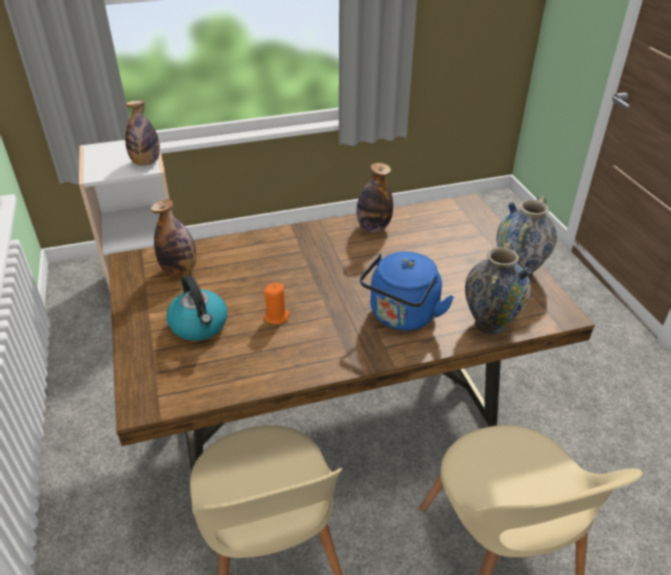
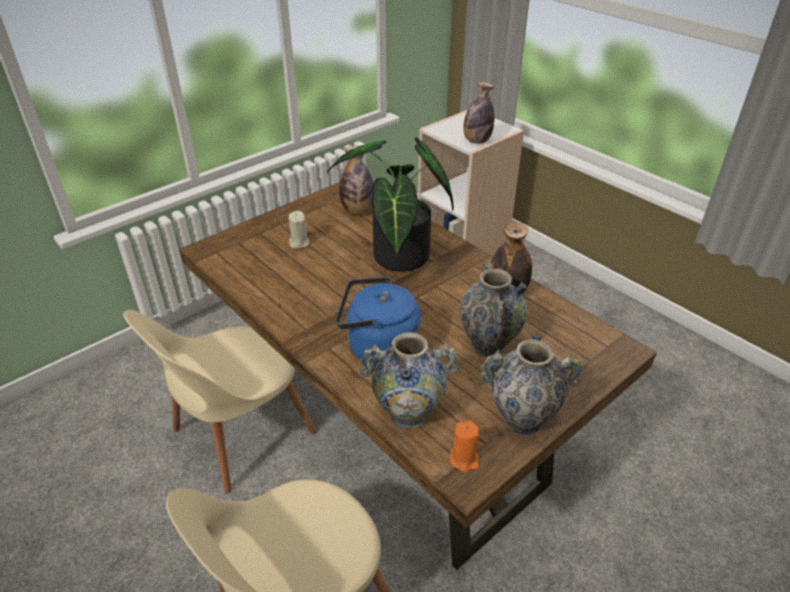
camera: 65 degrees right, 0 degrees up
(199, 325) = (299, 243): kettle -> beige candle
(276, 317) = (332, 276): orange candle -> orange candle (464, 459)
(284, 270) = (397, 259): none -> potted plant
(432, 259) = (488, 346): none -> vase

